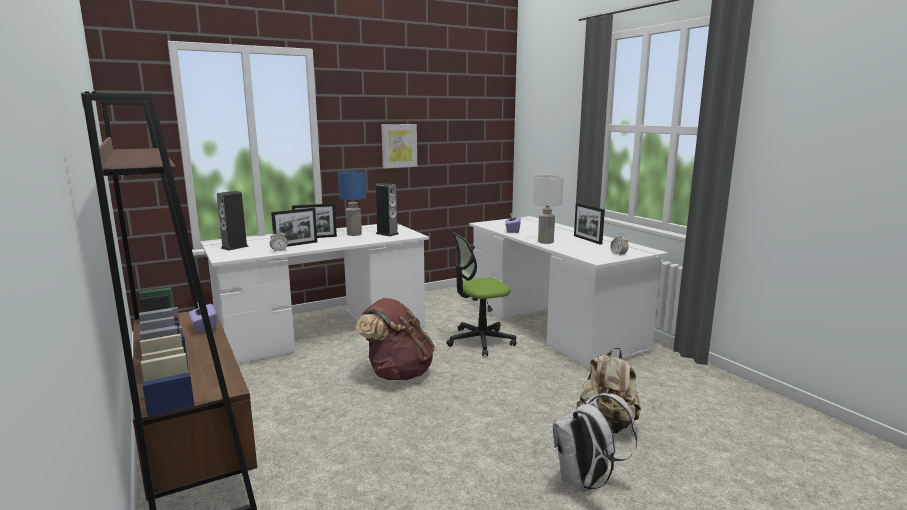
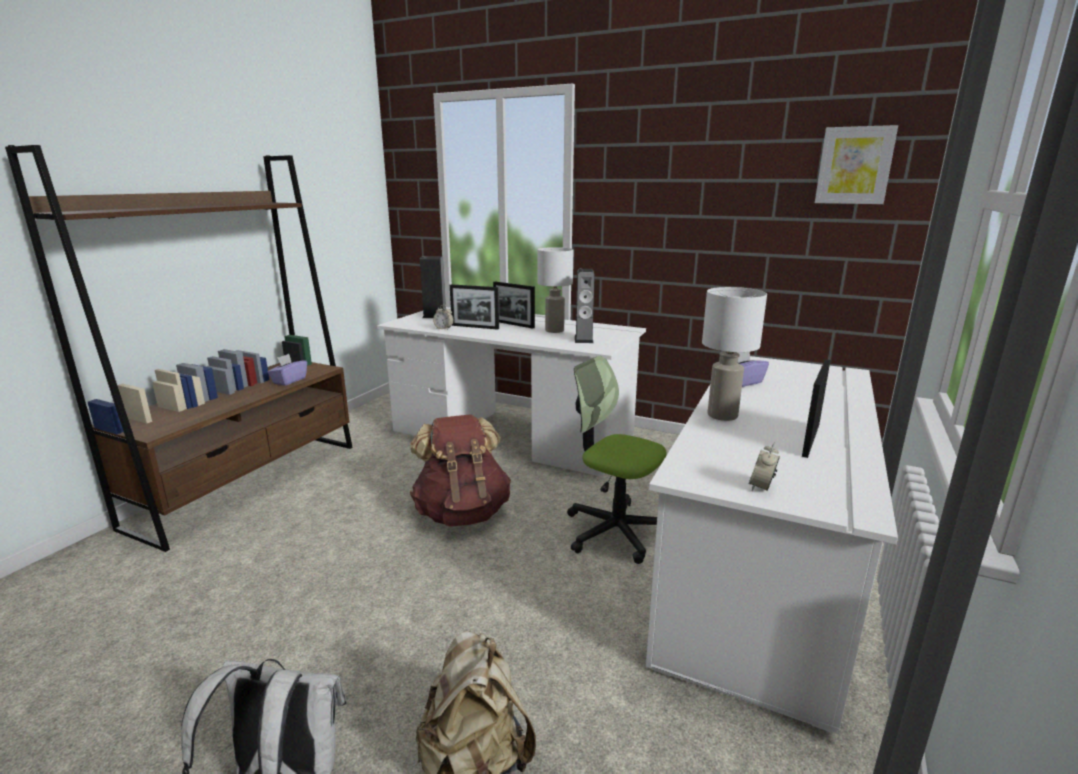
camera: 55 degrees right, 5 degrees up
(354, 234) = (554, 331): blue table lamp -> white table lamp
(399, 145) = (682, 219): picture -> picture (854, 165)

